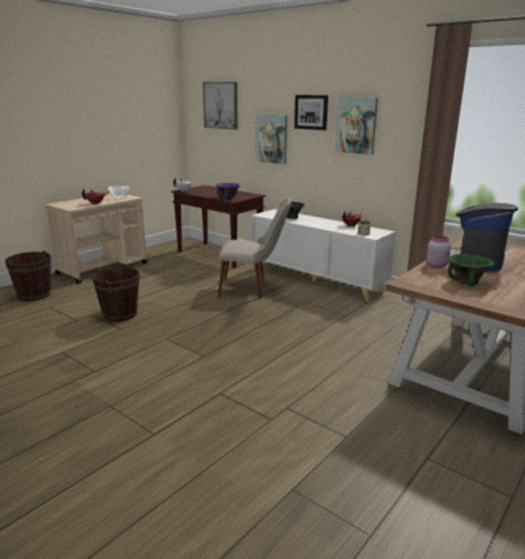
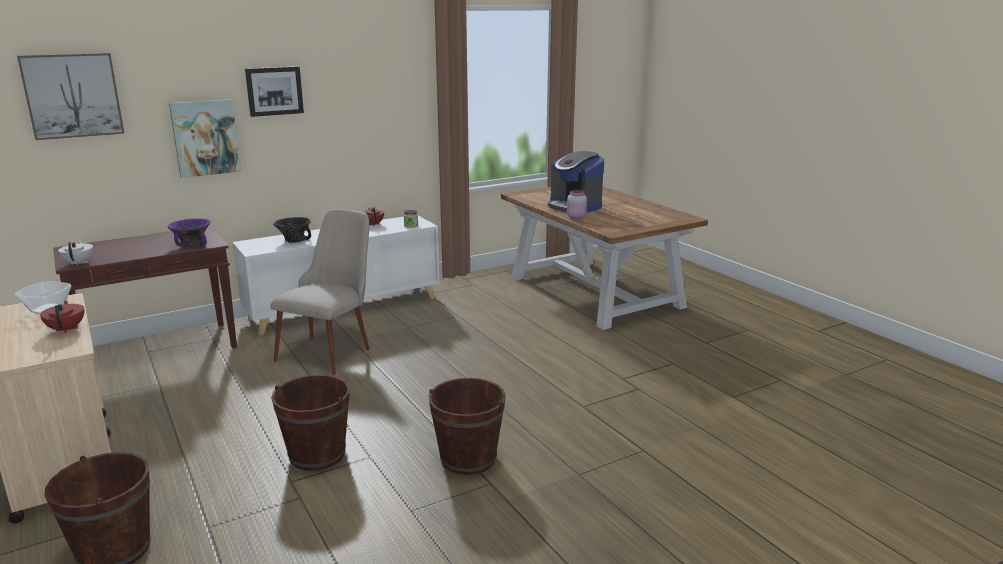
camera: 70 degrees left, 0 degrees up
(124, 358) = (468, 458): none -> brown bucket
(356, 125) = (345, 101): picture -> none
(467, 281) = (619, 218): green bowl -> none

